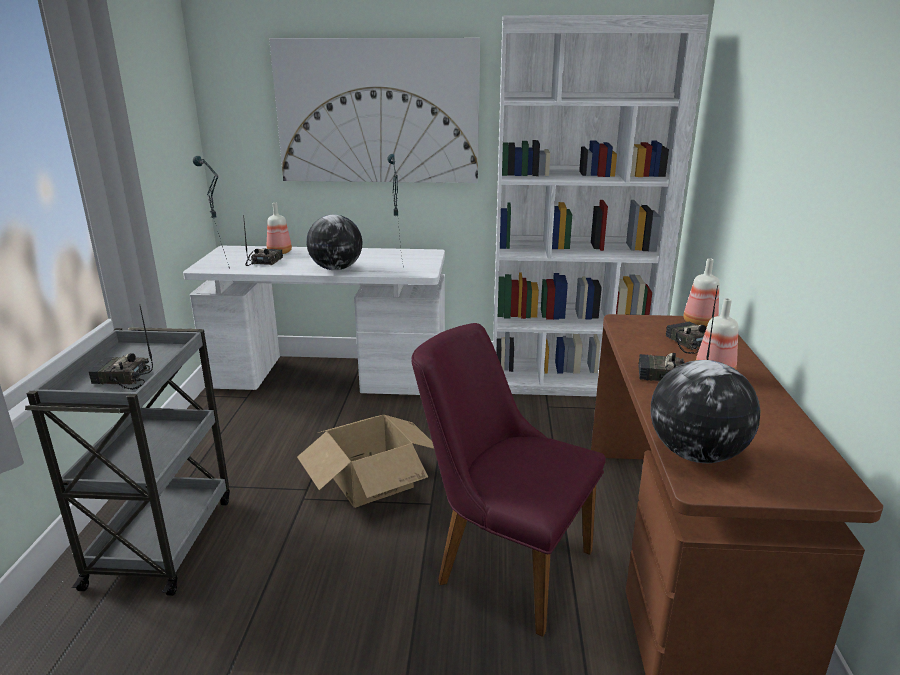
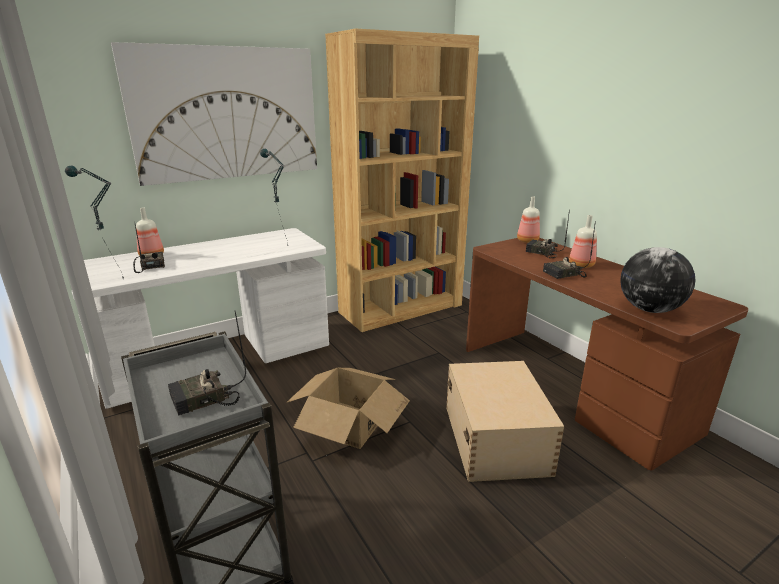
camera: 35 degrees left, 0 degrees up
(336, 269) = (232, 258): globe -> none
(502, 562) = (496, 438): purple chair -> beige storage box
(570, 381) = (401, 308): white bookcase -> brown bookcase

